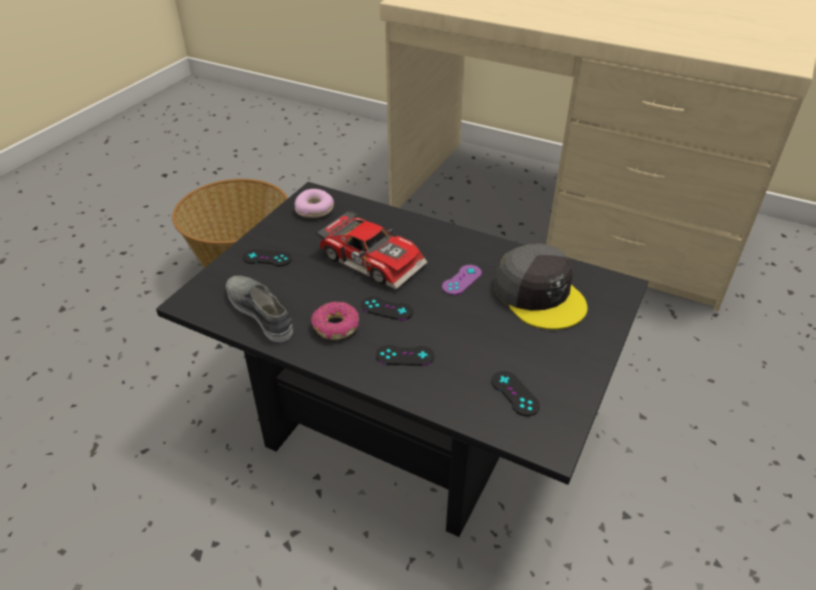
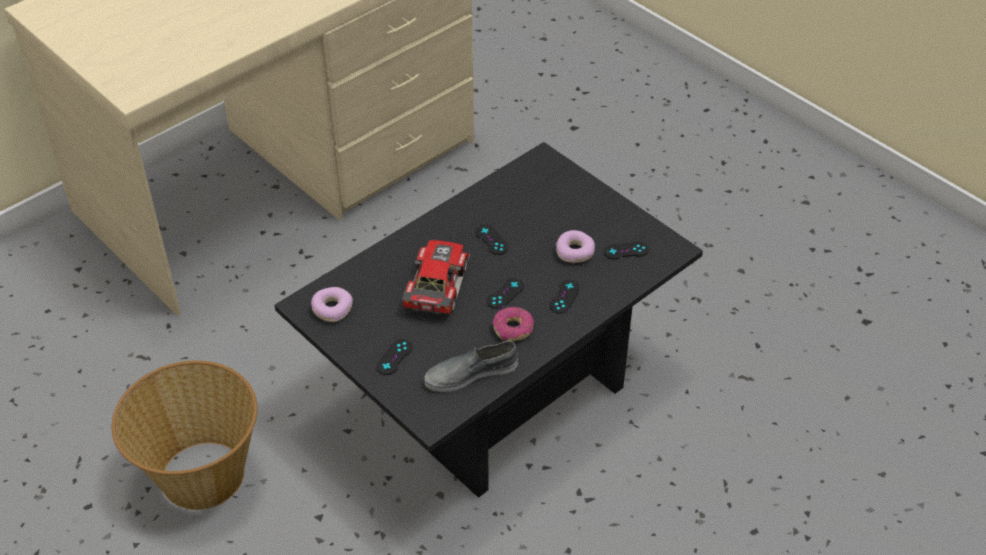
camera: 70 degrees left, 5 degrees up
(373, 258) = (434, 285): toy car -> toy car turned 45 degrees counterclockwise
(462, 280) = (492, 240): purple game controller -> black game controller
(484, 347) = (575, 252): none -> donut
(539, 295) = (532, 203): grey cap -> none

